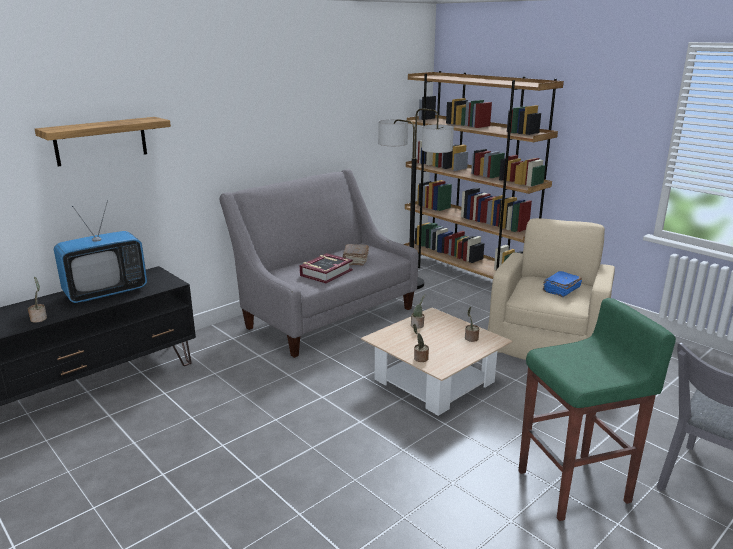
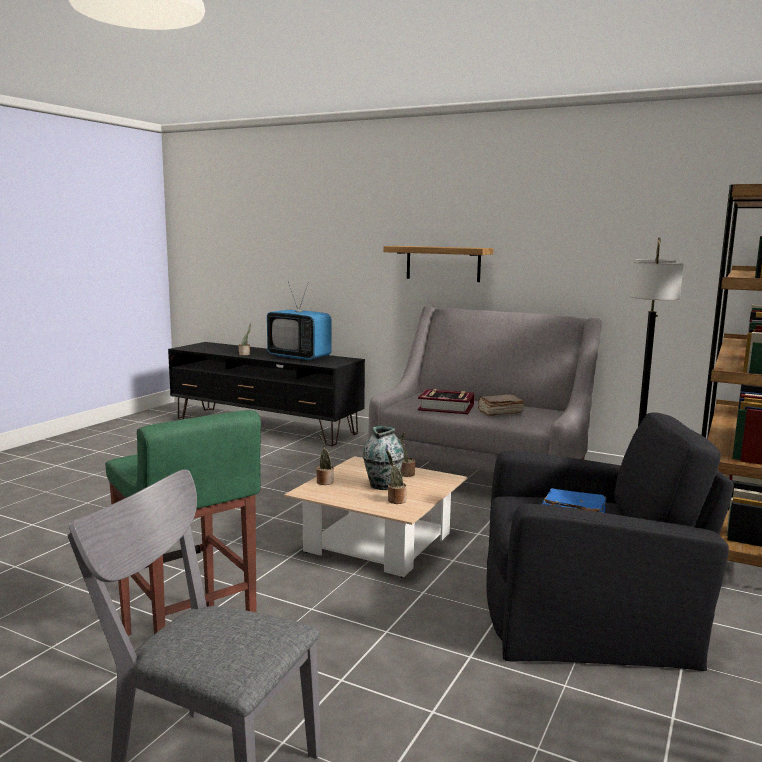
camera: 70 degrees right, 10 degrees down
(101, 141) = (337, 239): shelf -> shelf (443, 263)
(438, 337) = (383, 485): none -> vase
(548, 337) = (586, 612): beige armchair -> black armchair

